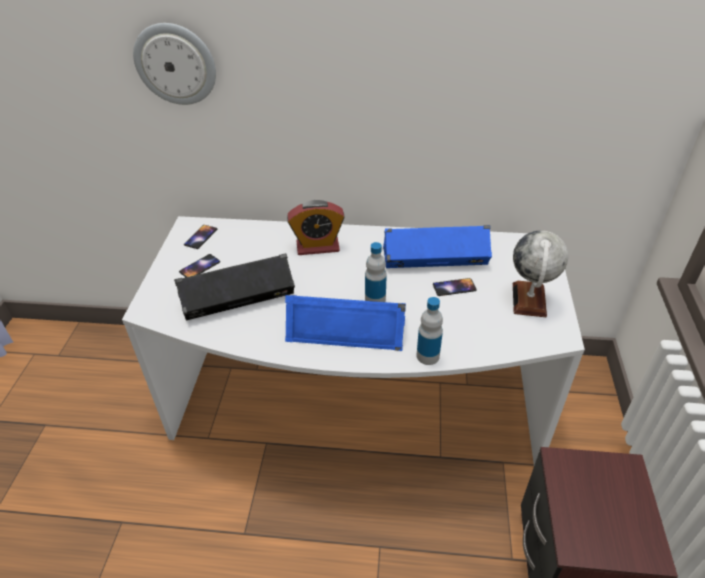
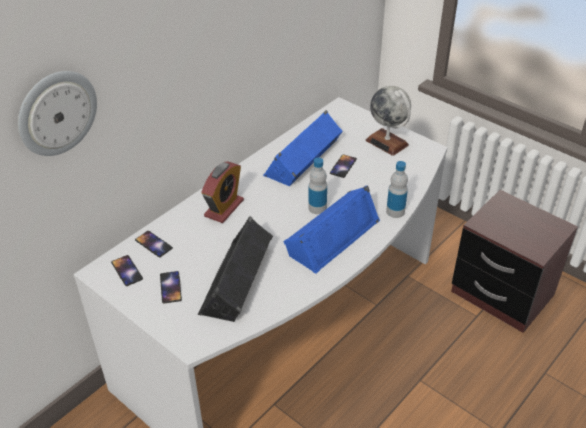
camera: 55 degrees left, 0 degrees up
(241, 234) = (153, 244): none -> phone

